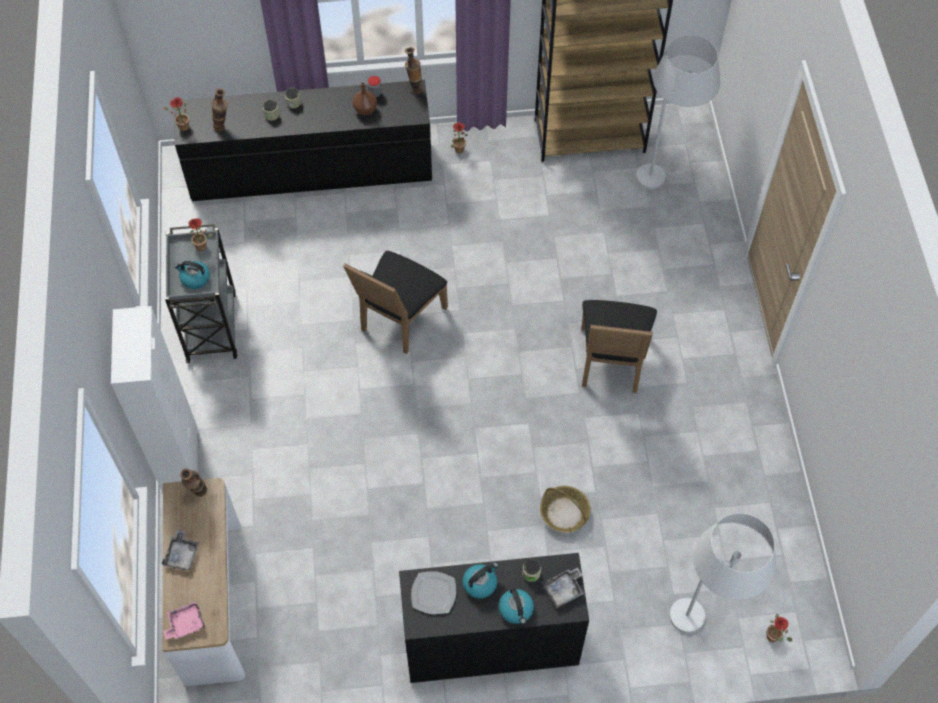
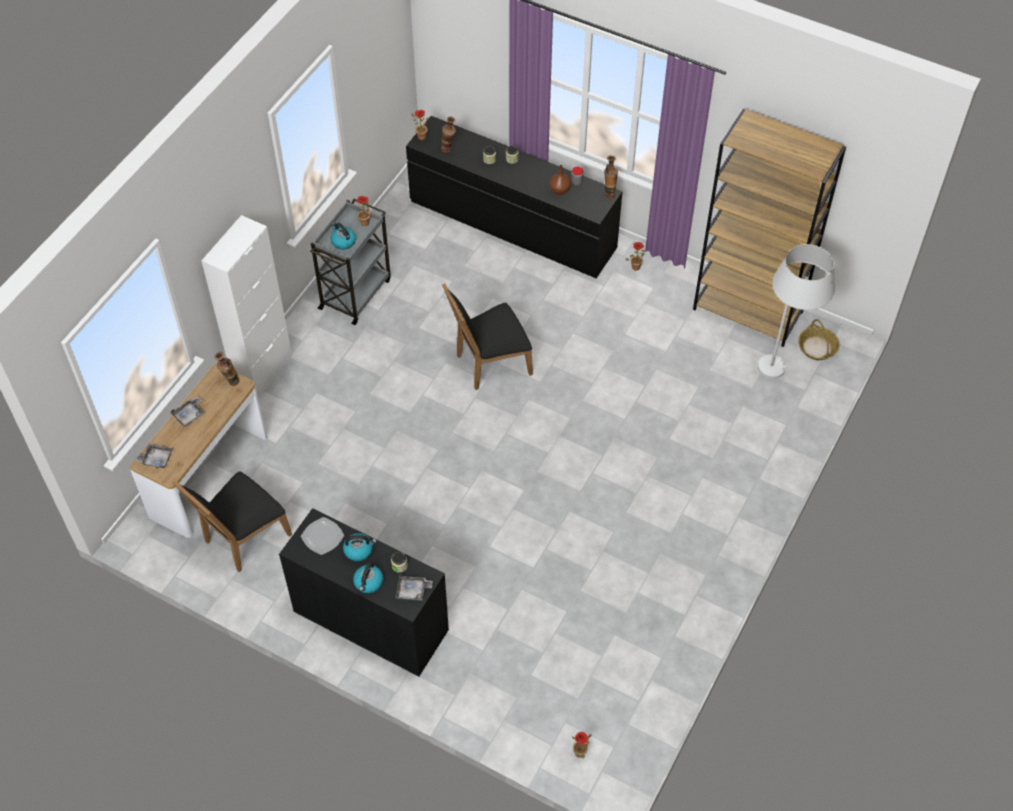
camera: 35 degrees right, 5 degrees down
(185, 623) = (156, 459): pink tray -> grey tray
(564, 513) = (498, 568): basket -> basket (817, 348)
(611, 364) = (622, 485): black chair -> black chair (242, 539)
(703, 628) = (532, 712): white floor lamp -> none

